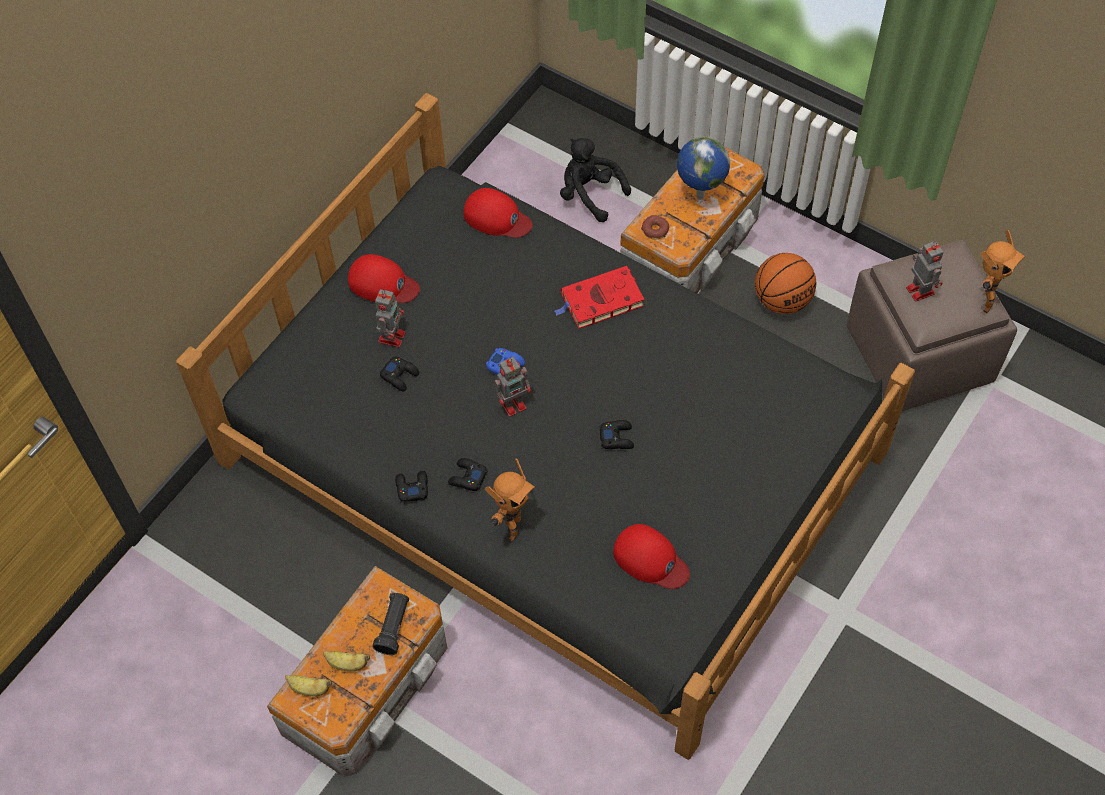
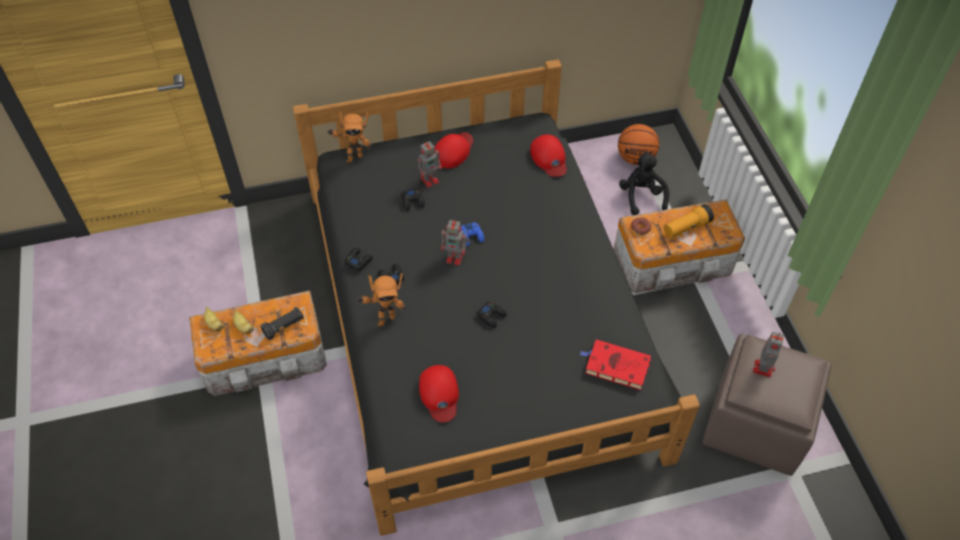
camera: 40 degrees right, 5 degrees down
(383, 283) = (453, 151): red cap -> red cap turned 120 degrees counterclockwise
(600, 301) = (560, 239): red book -> red book (615, 366)
(699, 196) = (686, 227): globe -> flashlight
(782, 300) = (698, 330): basketball -> basketball (635, 158)
(984, 301) = (800, 405): toy robot -> toy robot (353, 157)

